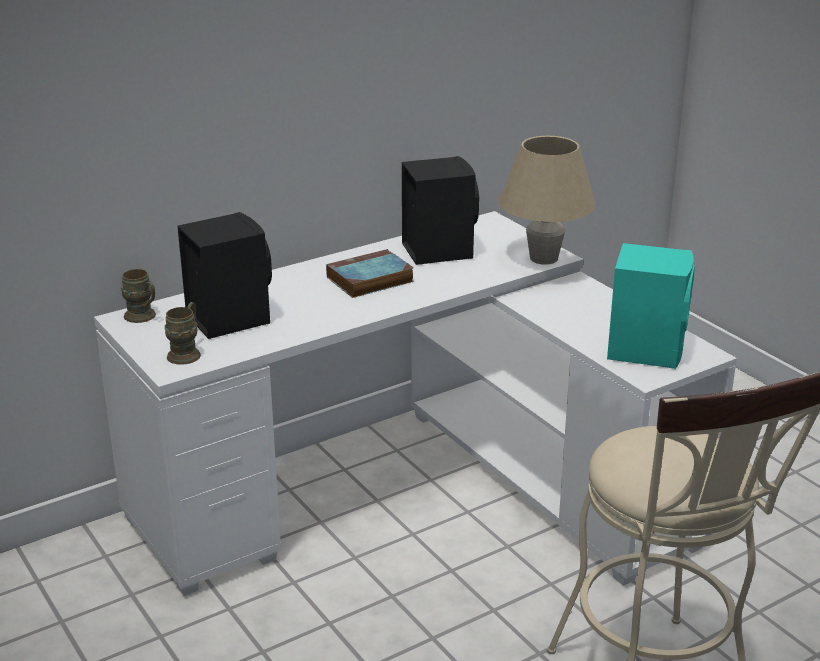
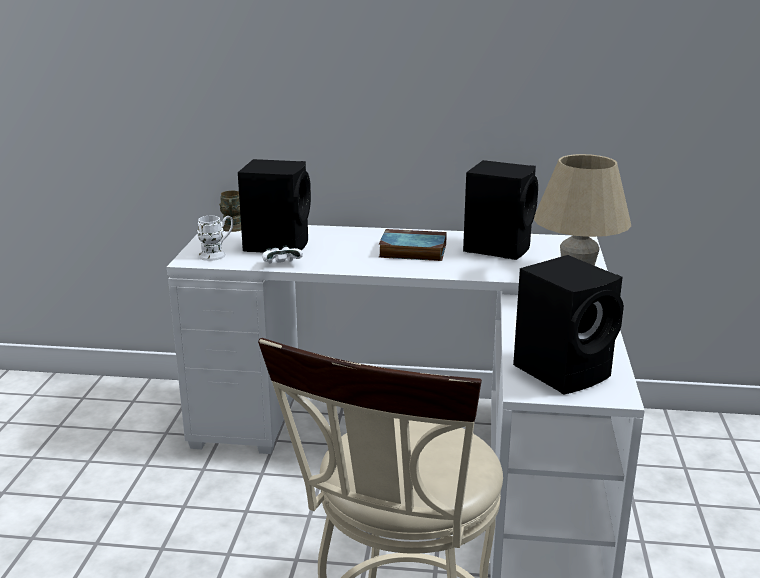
camera: 40 degrees right, 5 degrees down
(187, 352) = (217, 254): brown mug -> white mug
(276, 339) = (281, 265): none -> white game controller
(646, 349) = (564, 371): turquoise speaker -> black speaker

